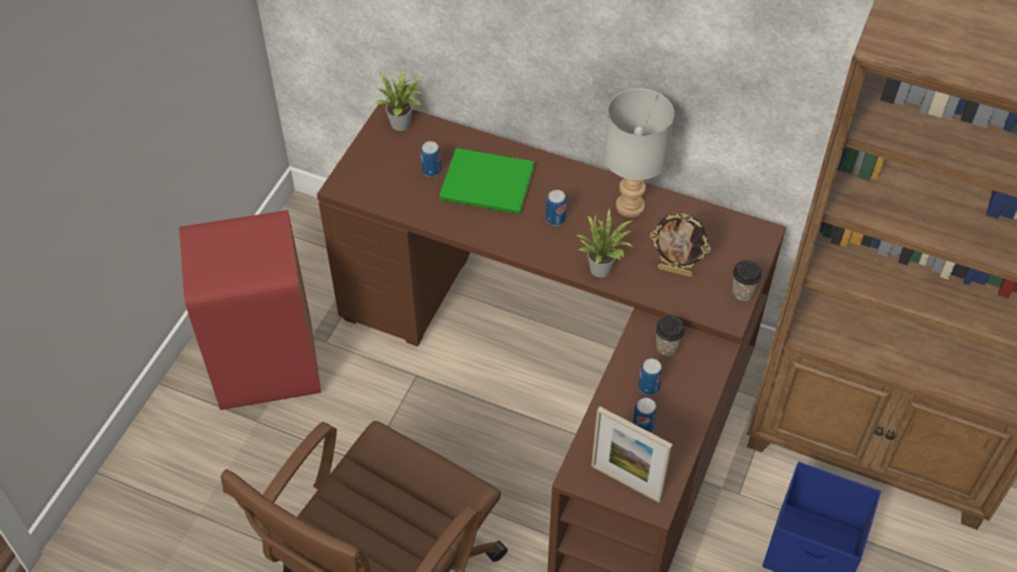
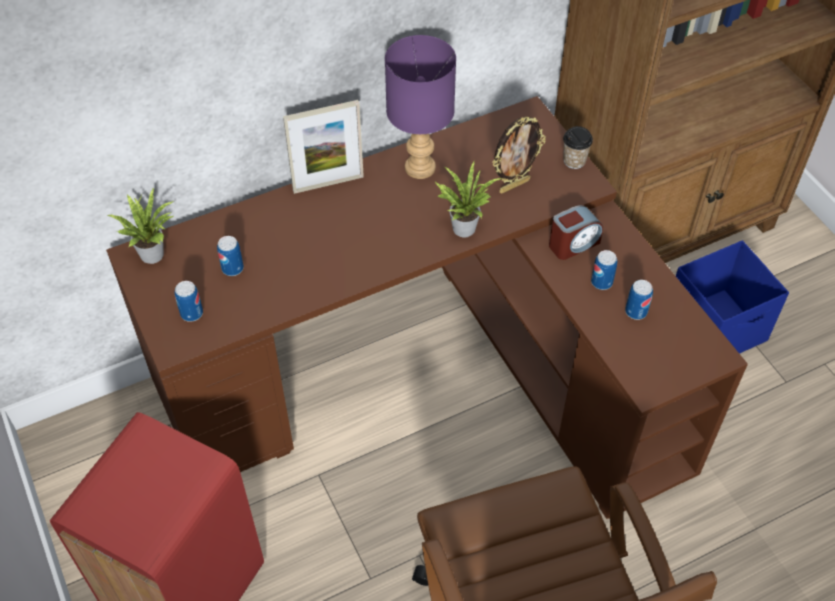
camera: 50 degrees left, 0 degrees up
(489, 186) = (296, 240): green book -> none
(555, 219) = (381, 222): can -> can (192, 313)
(626, 482) = (681, 360): picture frame -> picture frame (328, 183)
(629, 205) = (418, 167): grey table lamp -> purple table lamp
(667, 346) = (573, 244): cup -> alarm clock

